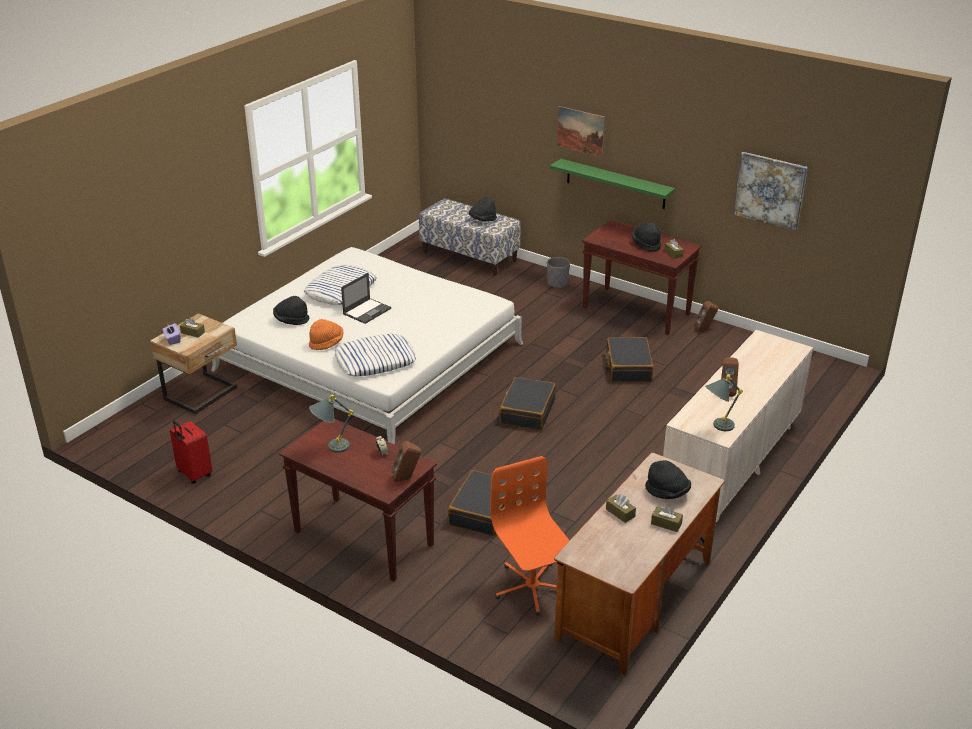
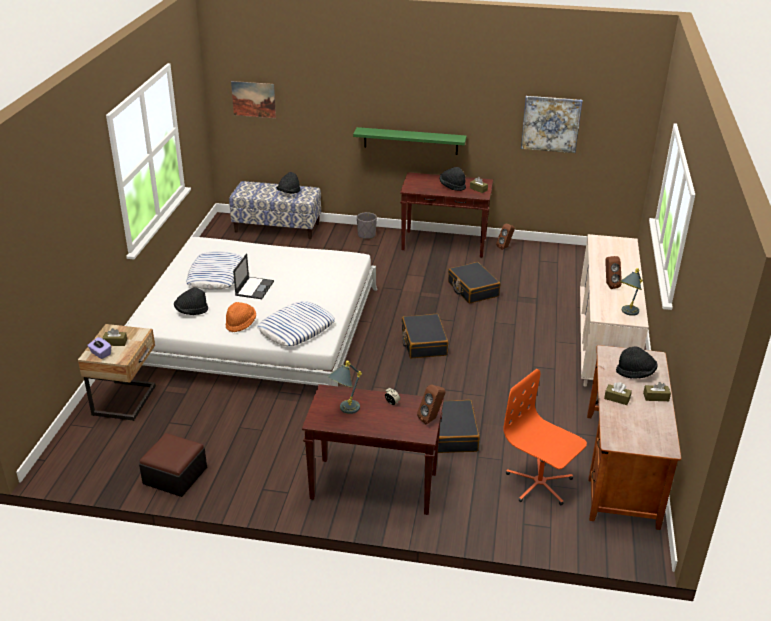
camera: 25 degrees left, 0 degrees up
(194, 474) = (175, 476): red suitcase -> ottoman
(581, 131) = (375, 100): picture -> picture (253, 99)

